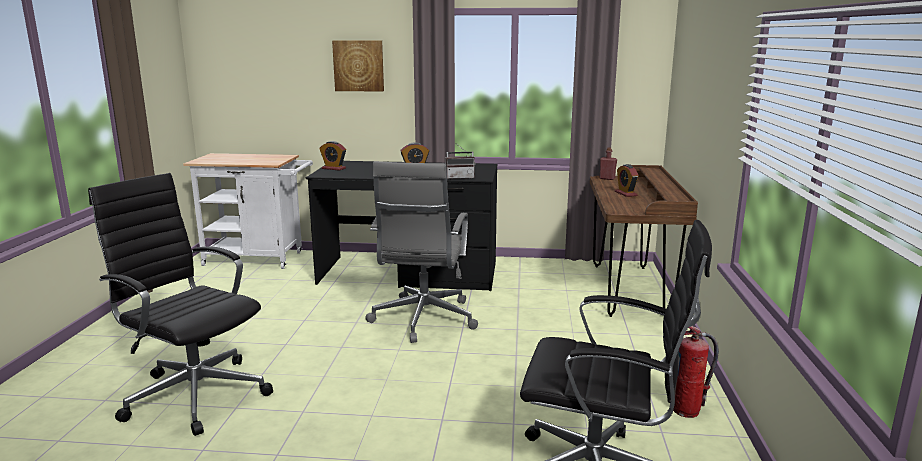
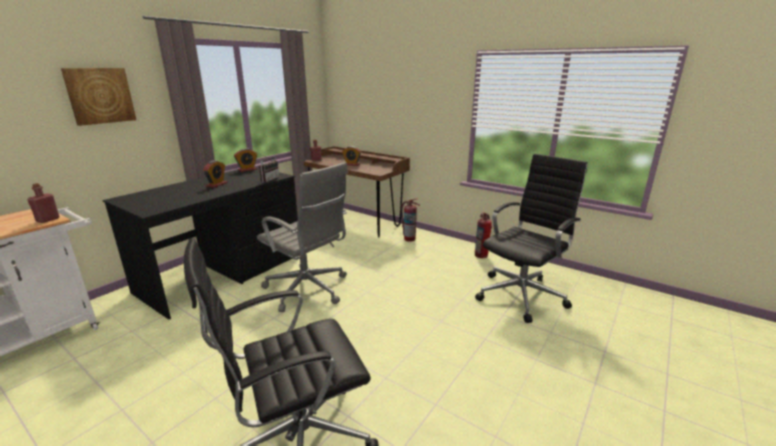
camera: 60 degrees left, 5 degrees up
(272, 162) = (48, 220): none -> red bottle
(333, 168) = (139, 204): alarm clock -> alarm clock (247, 170)
(642, 338) = (409, 238): none -> fire extinguisher

